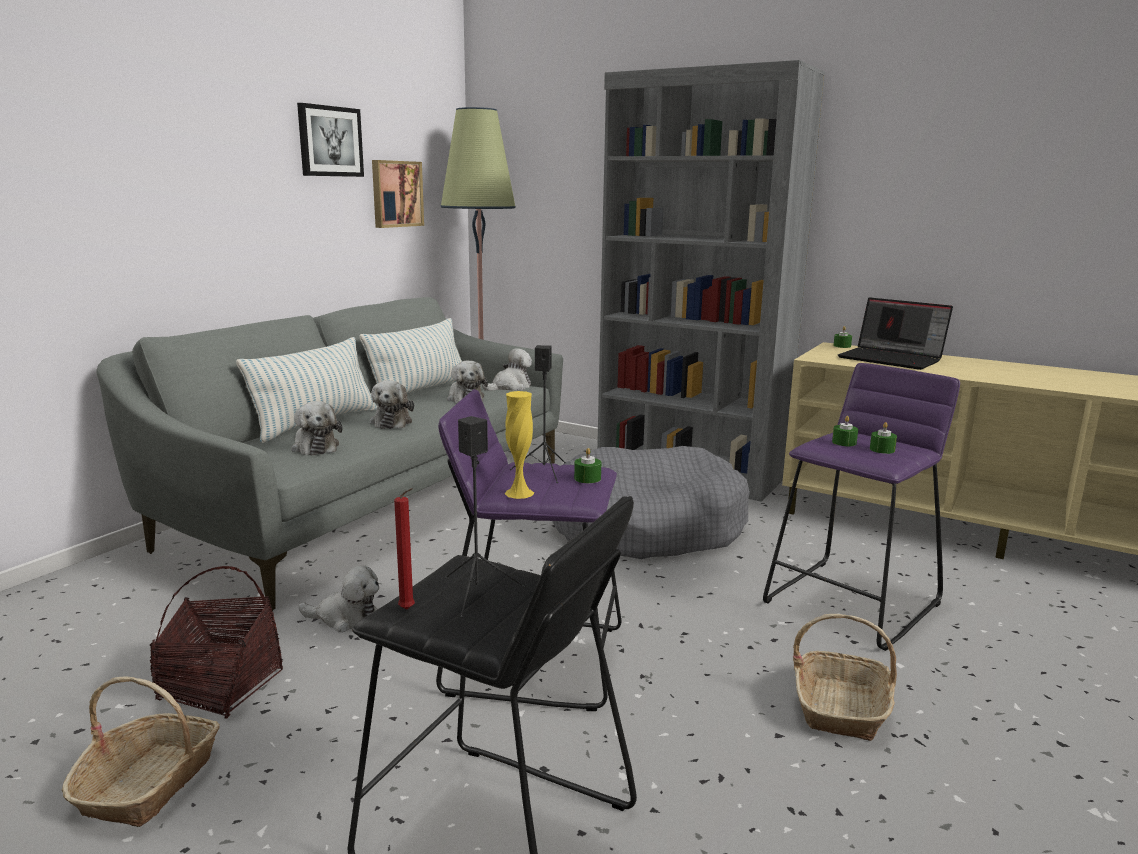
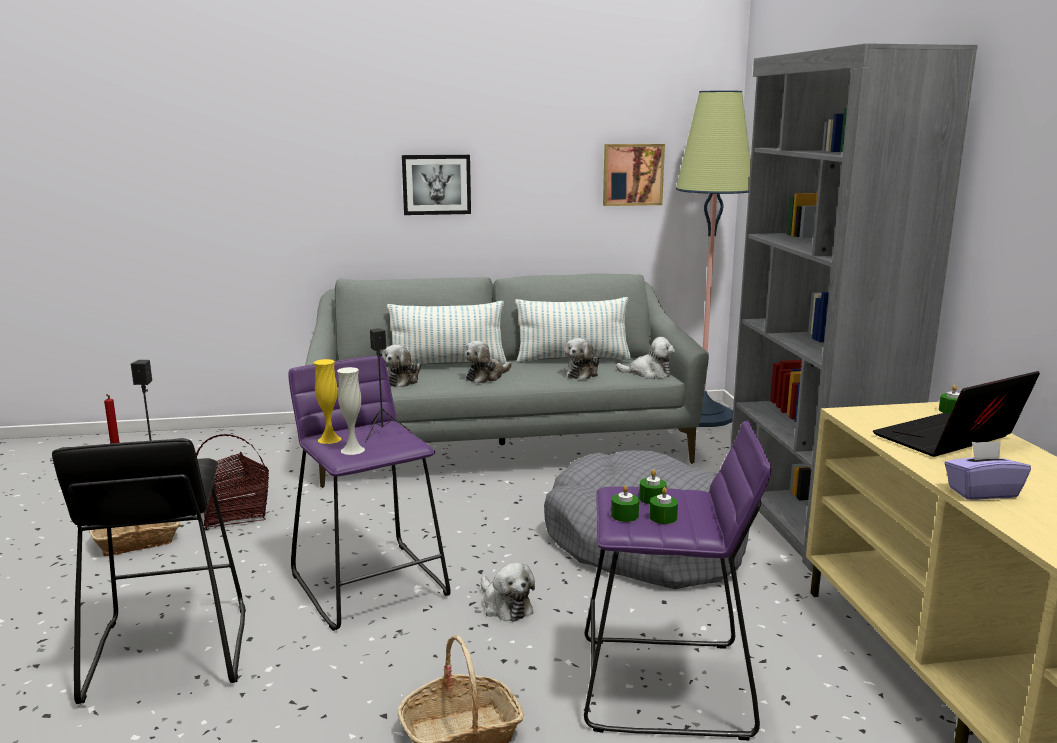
camera: 50 degrees right, 0 degrees up
(330, 141) = (556, 130): picture -> picture (436, 184)
(345, 618) = (341, 509): plush toy -> plush toy (505, 606)
(571, 492) = (352, 450): none -> white vase
(587, 478) = (388, 446): green candle -> green candle (624, 515)
(892, 359) = (948, 440): laptop -> laptop turned 60 degrees clockwise
(984, 376) = (982, 492): none -> purple tissue box

